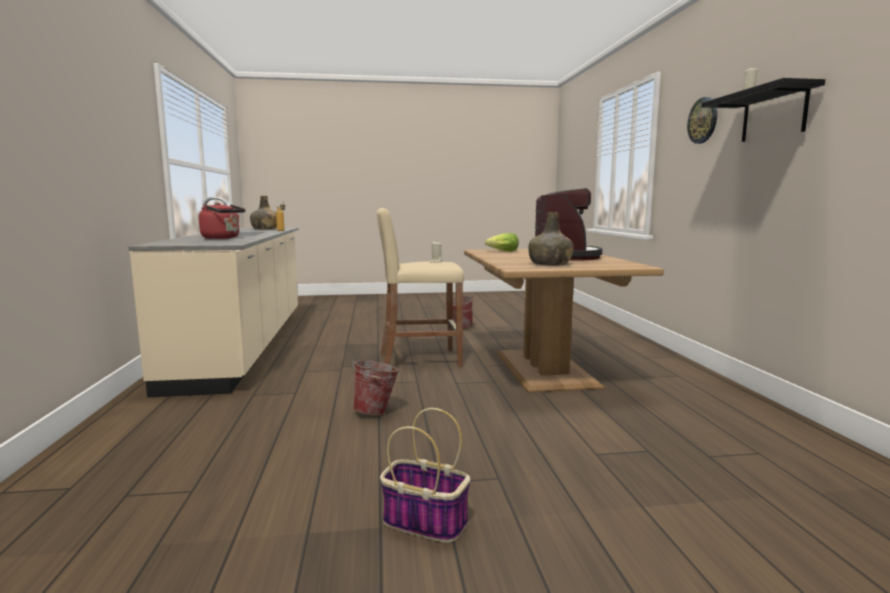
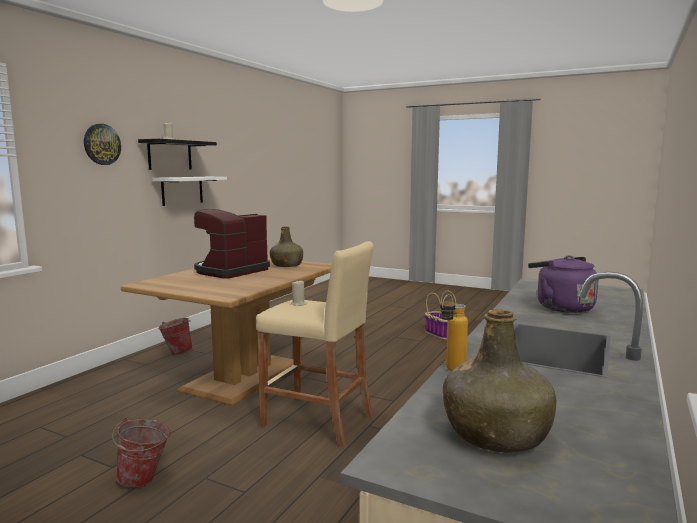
camera: 145 degrees left, 0 degrees up
(223, 238) = (561, 307): red kettle -> purple kettle
(377, 412) = (419, 376): bucket -> bucket (176, 352)
(503, 251) = (223, 288): lettuce -> none
(784, 169) = (182, 190): none -> white shelf

